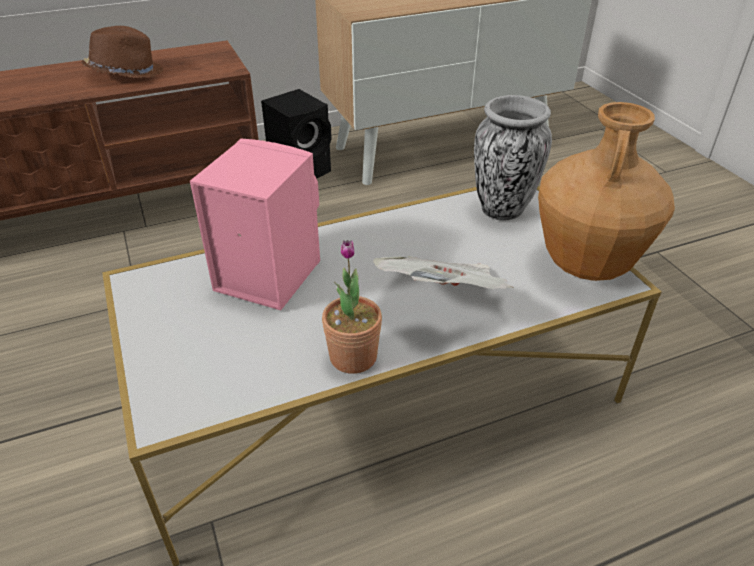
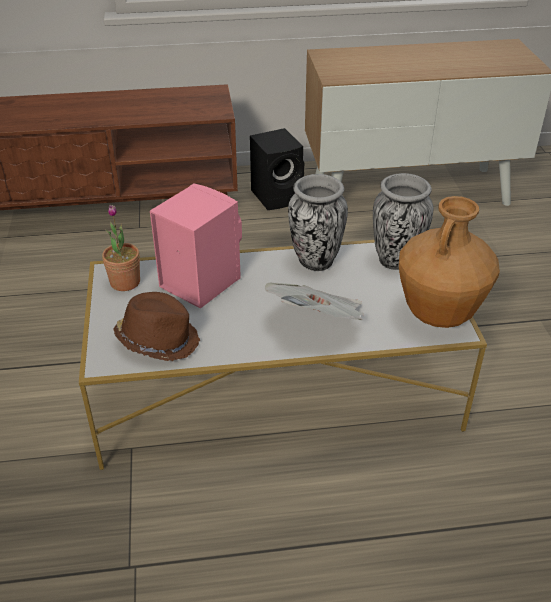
camera: 15 degrees right, 0 degrees up
(125, 73) = (141, 107): brown hat -> brown hat (158, 340)
(353, 357) = (237, 348): potted plant -> potted plant (125, 282)
(406, 226) = (315, 261): none -> vase

